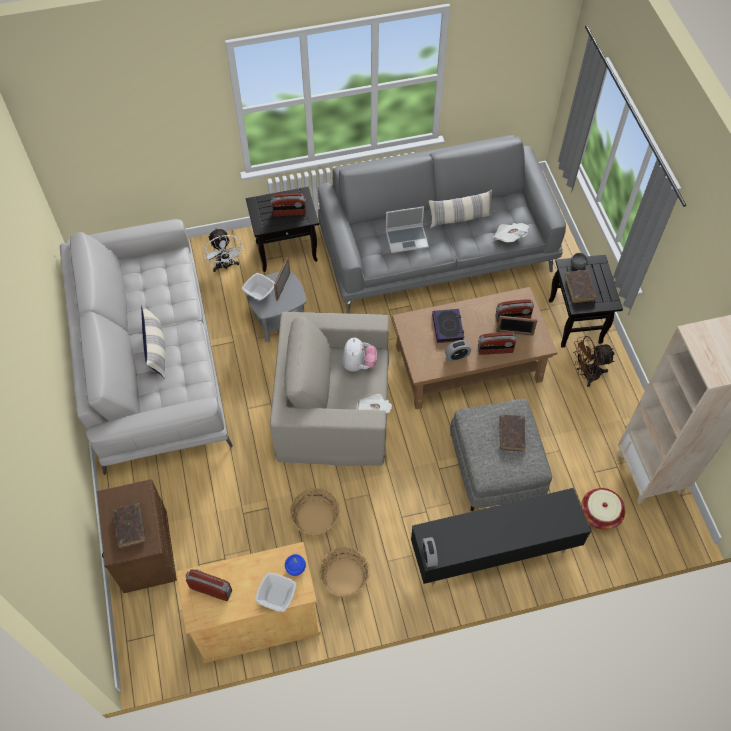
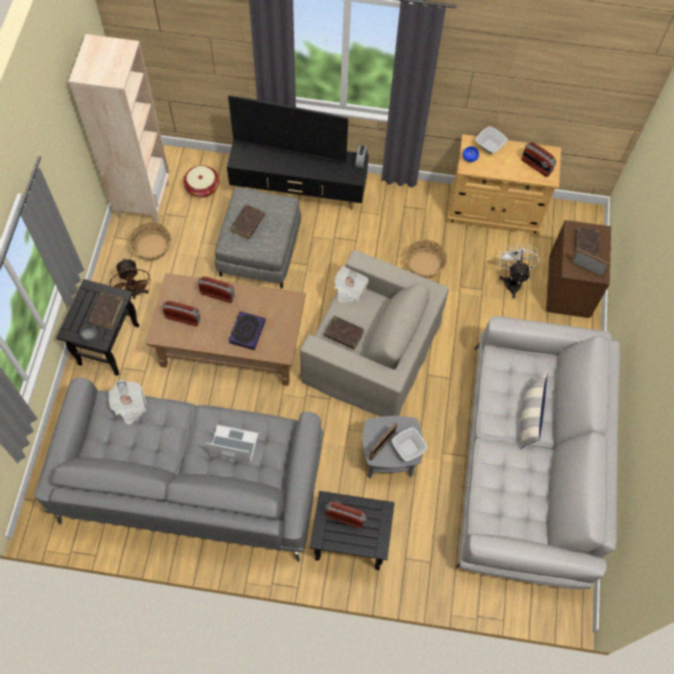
camera: 160 degrees left, 5 degrees up
(225, 266) = (422, 550): white fan -> white fan (512, 280)
(344, 577) = (418, 216): basket -> basket (152, 247)
(358, 364) = (344, 334): plush toy -> brown book
(457, 356) = (254, 302): alarm clock -> none
(460, 218) = (164, 450): pillow -> none
(514, 333) = (190, 303): picture frame -> picture frame (586, 269)
(514, 532) = (290, 154): none -> television
(586, 374) = (134, 293): brown fan -> brown fan turned 60 degrees clockwise

